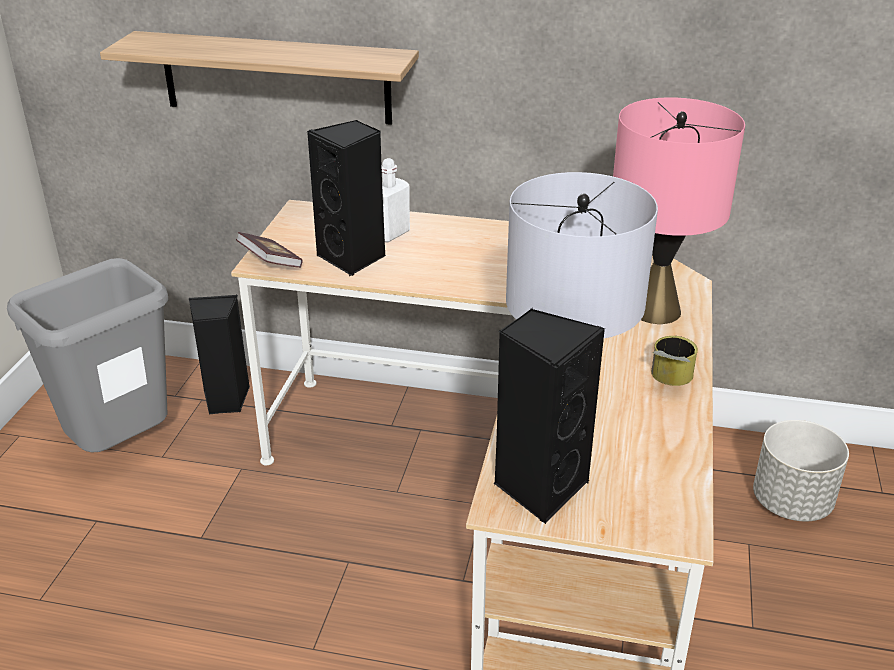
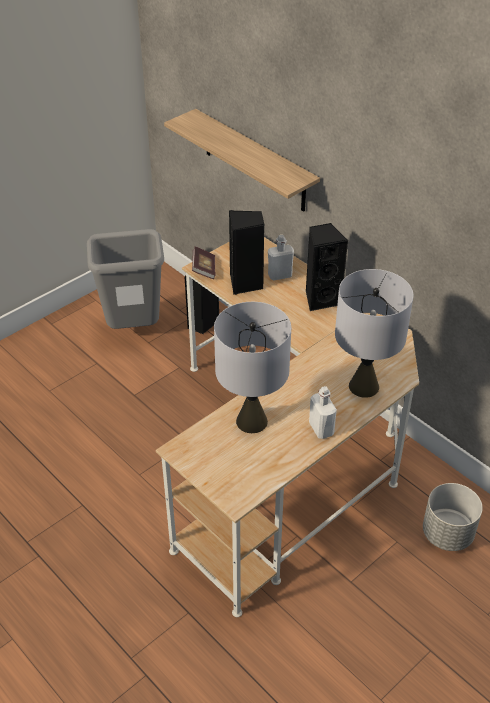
camera: 35 degrees right, 10 degrees up
(539, 487) = (201, 449): black speaker -> black speaker (321, 299)
(655, 311) = (363, 386): pink table lamp -> grey table lamp
(669, 381) = (321, 429): can -> white bottle

